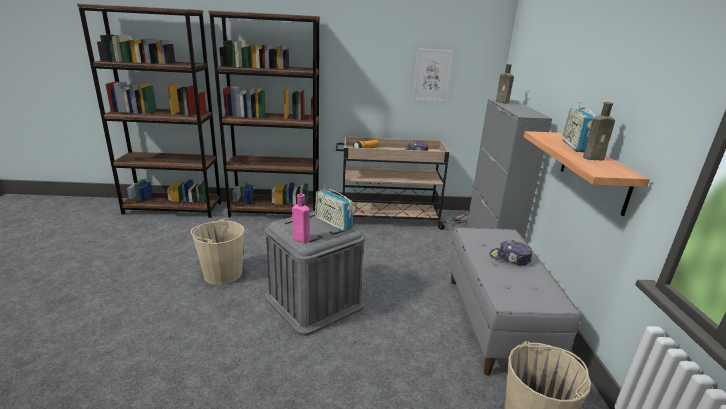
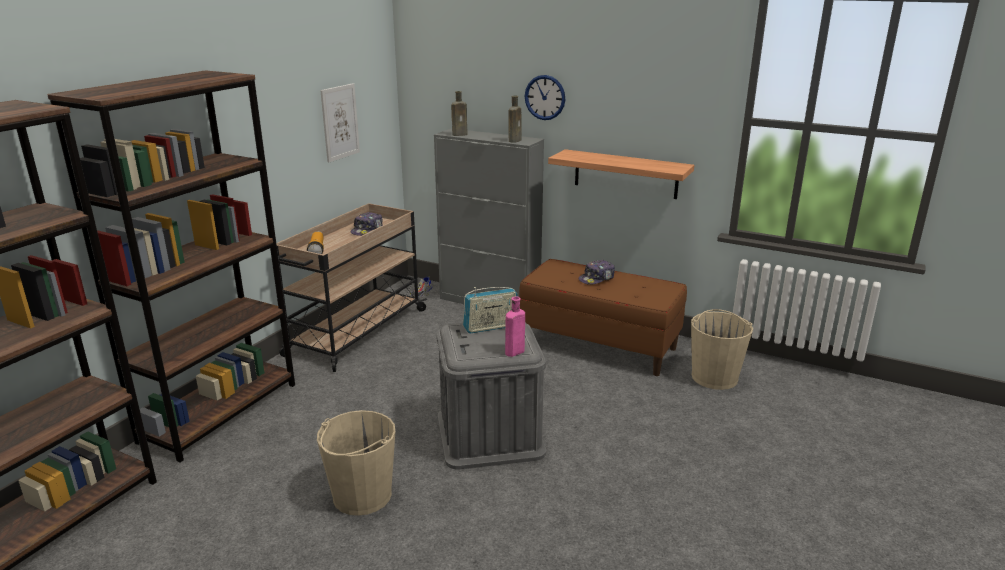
camera: 60 degrees left, 0 degrees up
(495, 322) = (599, 345): grey bench -> brown bench
(565, 78) = (545, 97): none -> wall clock
(574, 146) = (608, 158): radio -> none
(594, 158) = (643, 162): brown bottle -> brown bottle (515, 140)

